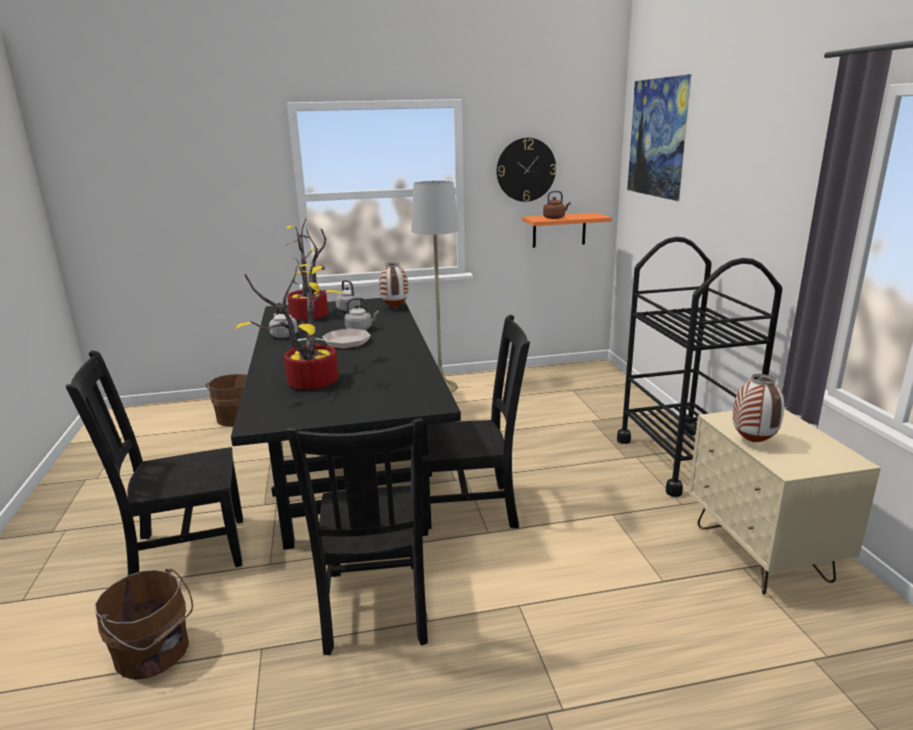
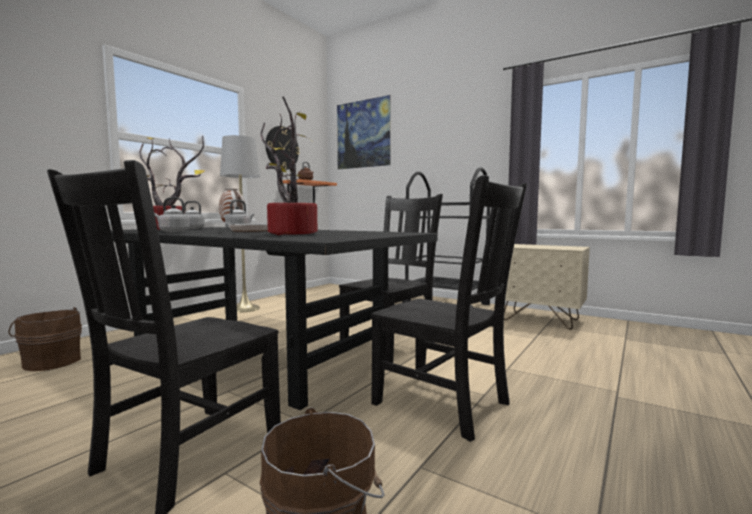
camera: 45 degrees left, 15 degrees down
(752, 442) = (540, 247): vase -> none

